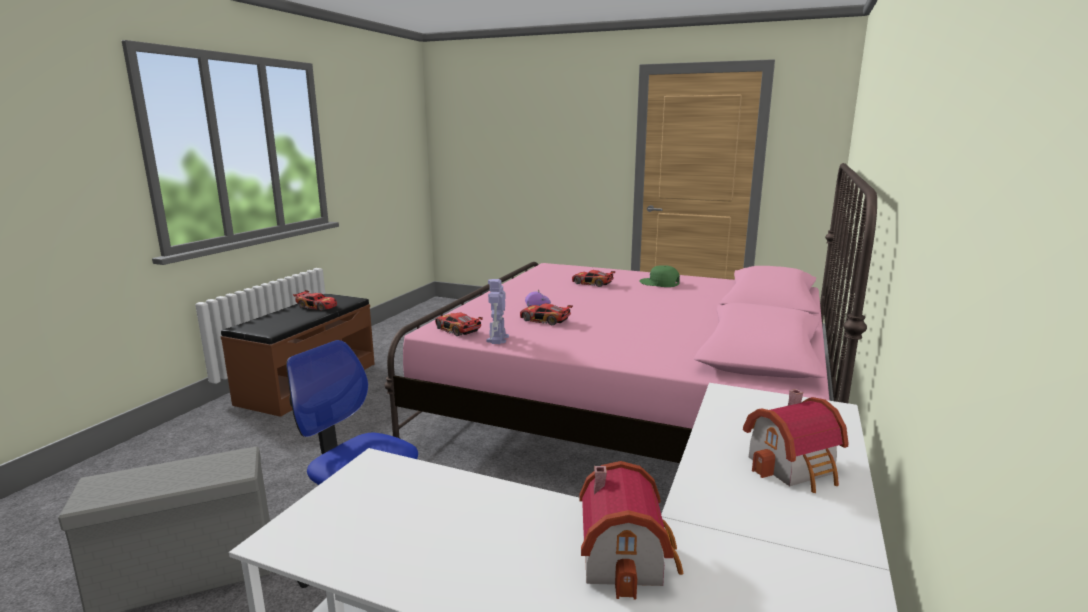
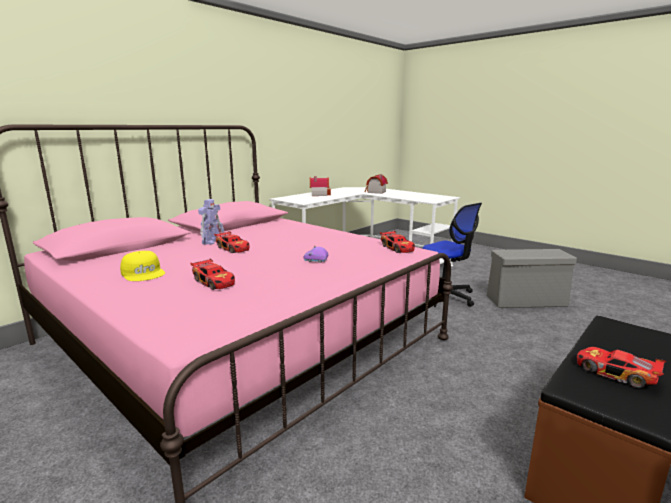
camera: 160 degrees left, 0 degrees up
(497, 339) = (371, 240): toy robot -> toy robot (212, 241)
(544, 320) = (326, 248): toy car -> toy car (233, 248)
(659, 283) = (144, 273): green cap -> yellow cap

